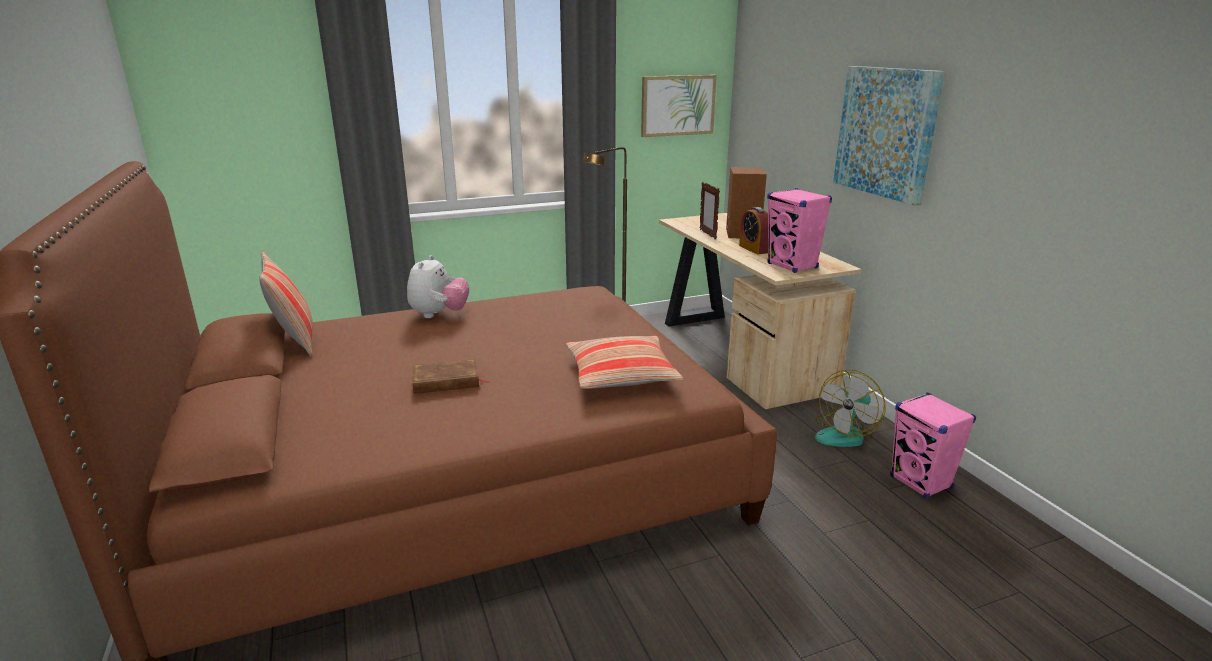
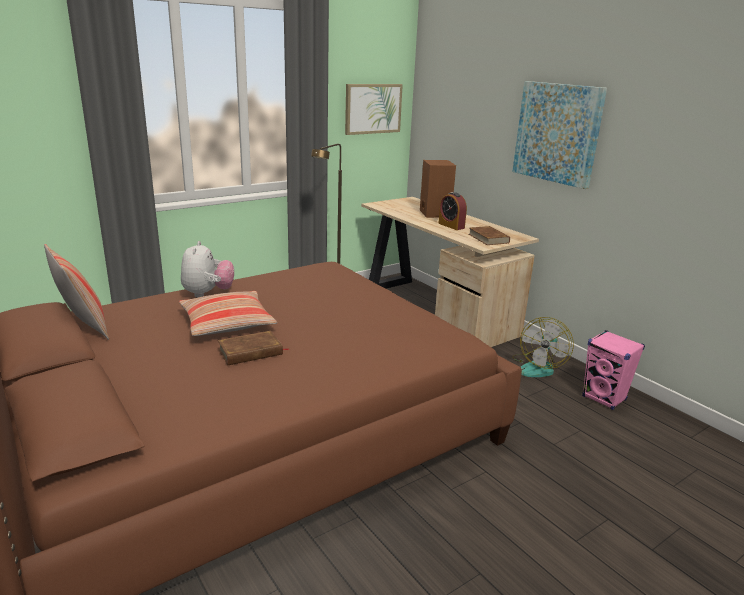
camera: 15 degrees left, 0 degrees up
(621, 374) = (395, 334): pillow -> pillow (227, 323)
(707, 234) = (408, 215): picture frame -> none
(792, 266) = (488, 238): pink speaker -> brown book

